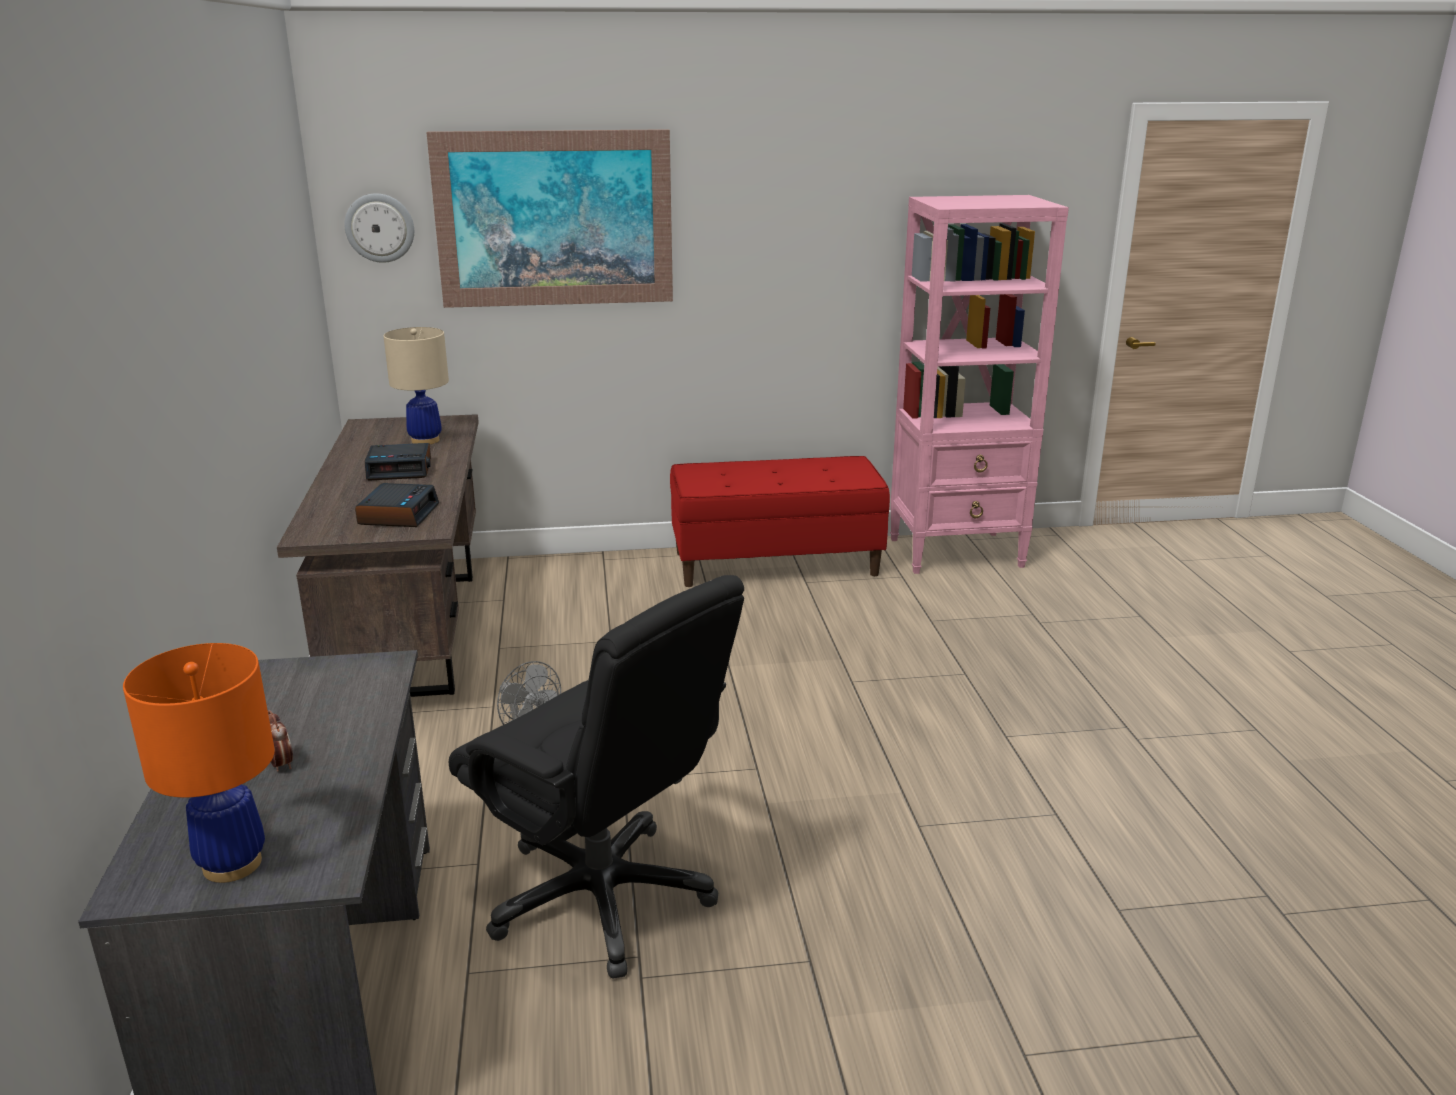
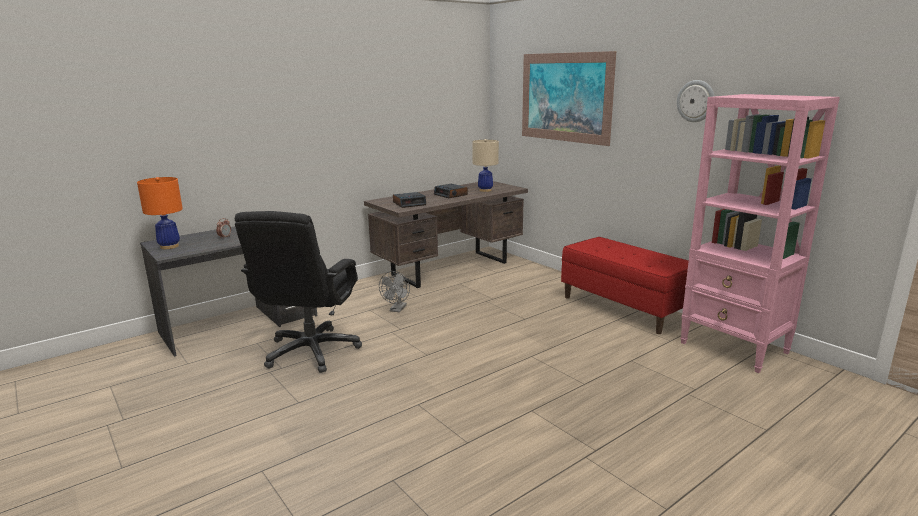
camera: 60 degrees right, 5 degrees down
(380, 228) = (507, 97): wall clock -> wall clock (696, 101)

